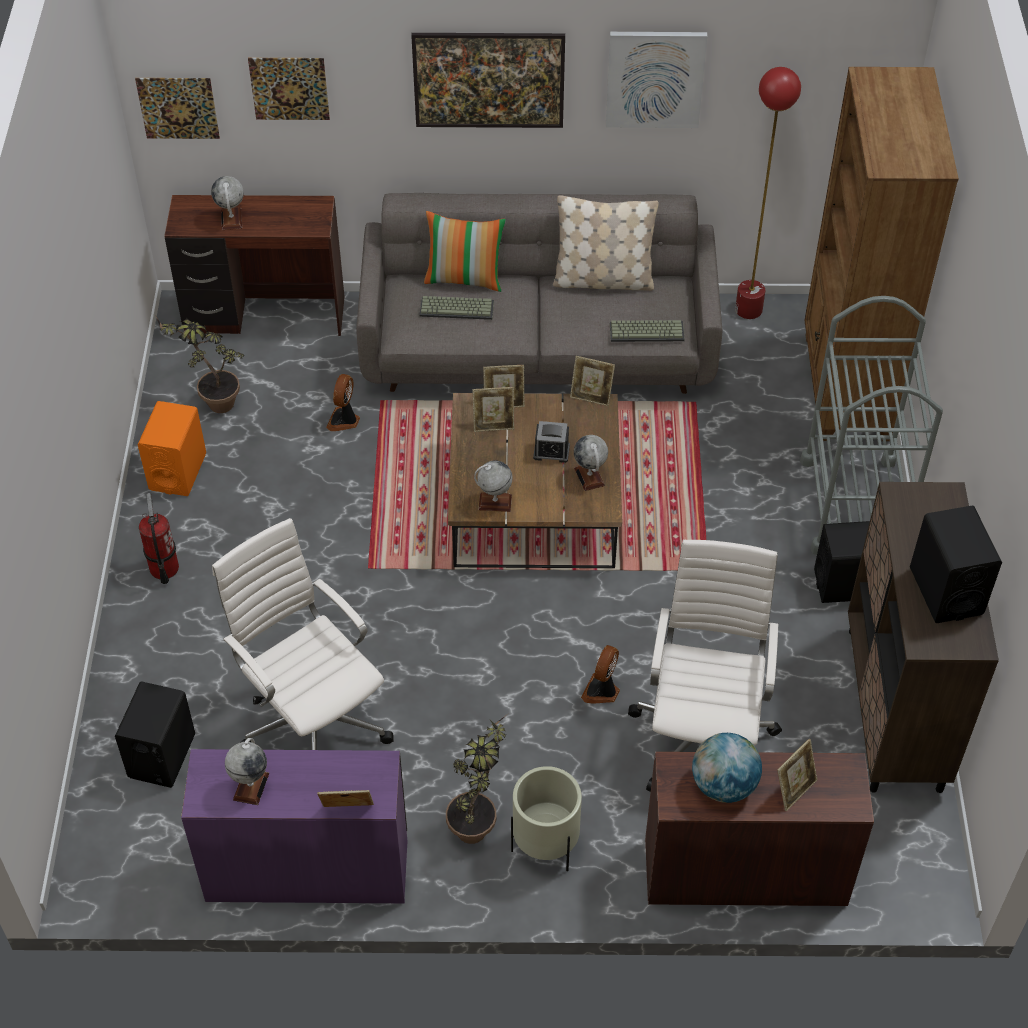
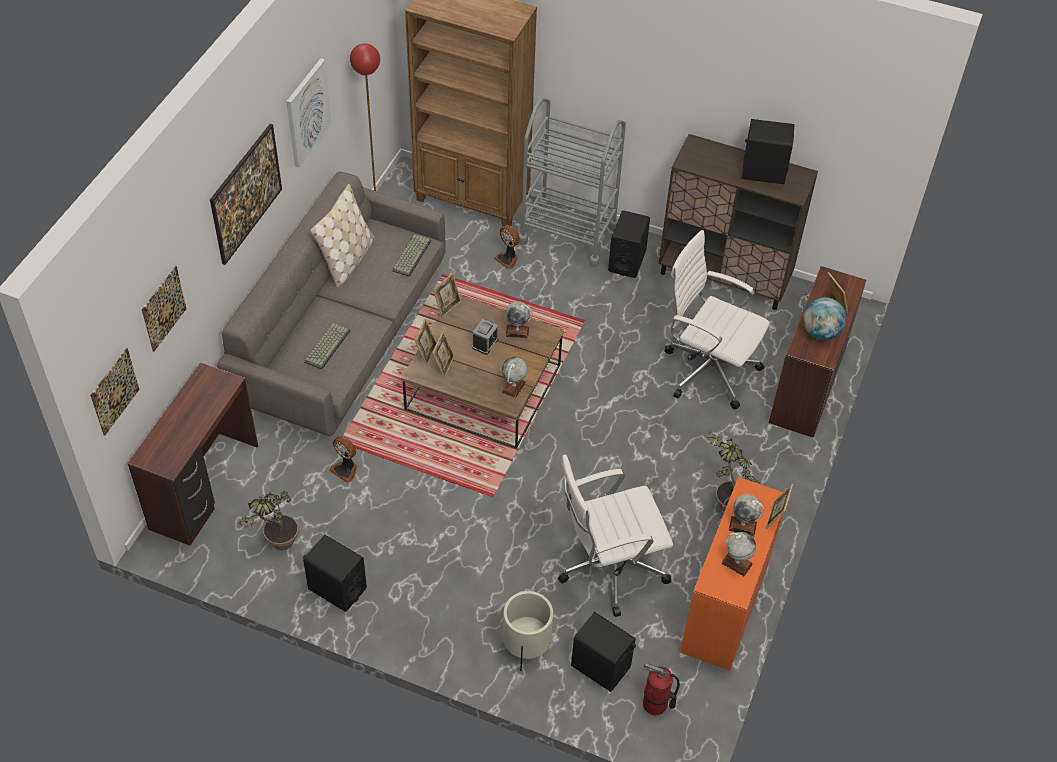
camera: 70 degrees left, 0 degrees up
(163, 568) = (429, 622): fire extinguisher -> fire extinguisher (655, 705)
(178, 471) = (337, 588): orange speaker -> black speaker
(231, 219) = (184, 432): globe -> globe (742, 526)
(307, 867) = (724, 604): purple desk -> orange desk
(465, 278) = (298, 333): pillow -> none
(545, 846) = (755, 473): beige planter -> beige planter (526, 649)
(602, 691) = (653, 405): fan -> fan (508, 259)

